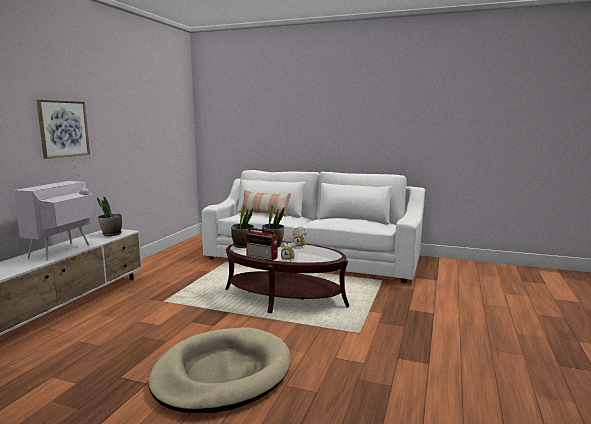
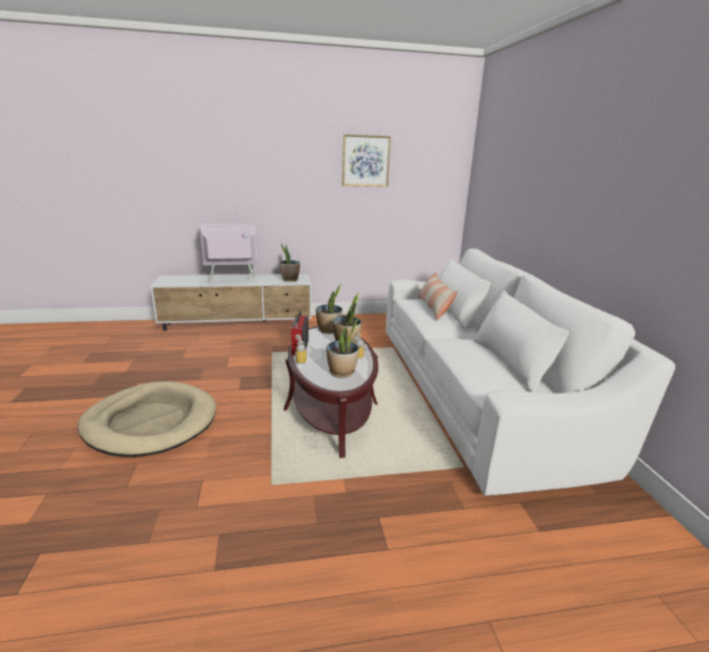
camera: 60 degrees right, 10 degrees up
(63, 129) = (268, 177): picture -> picture (365, 161)
(316, 253) = (342, 372): none -> potted plant

